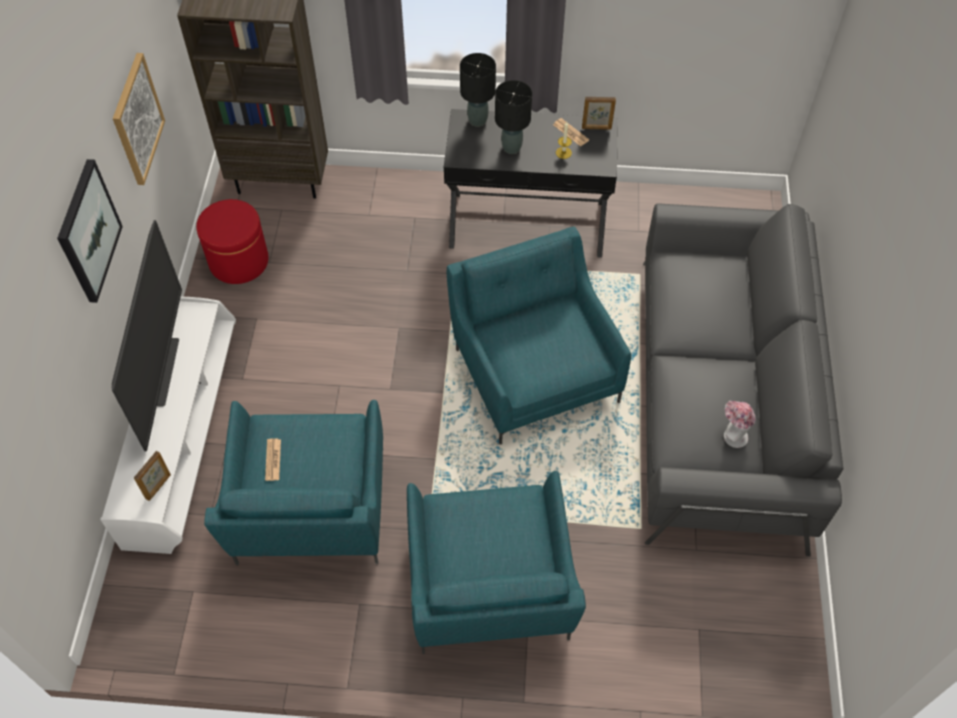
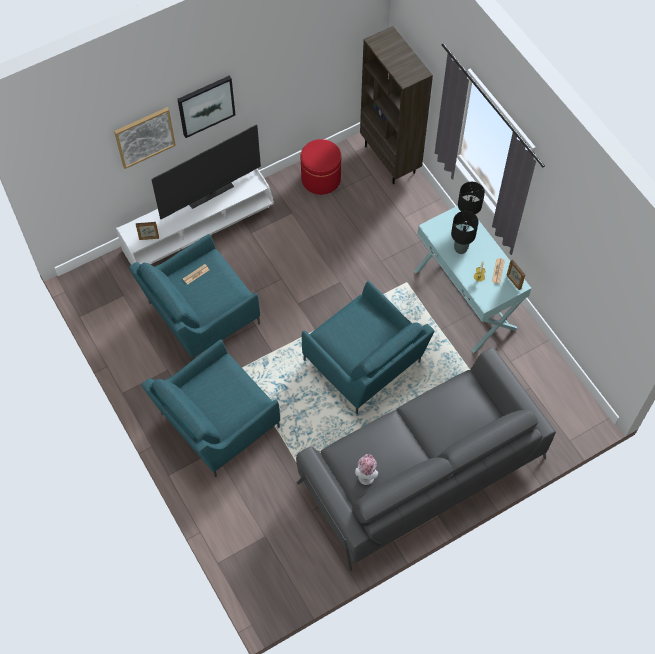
camera: 55 degrees right, 5 degrees up
(137, 119) = (293, 73): picture -> picture (144, 137)
(527, 223) = (465, 299): black console table -> turquoise console table
(534, 370) = (364, 365): turquoise armchair -> turquoise armchair turned 105 degrees clockwise

